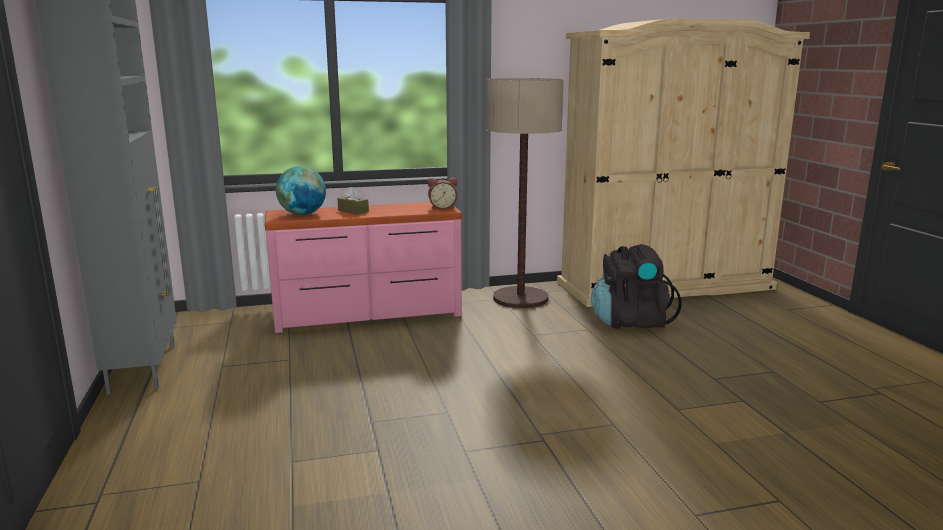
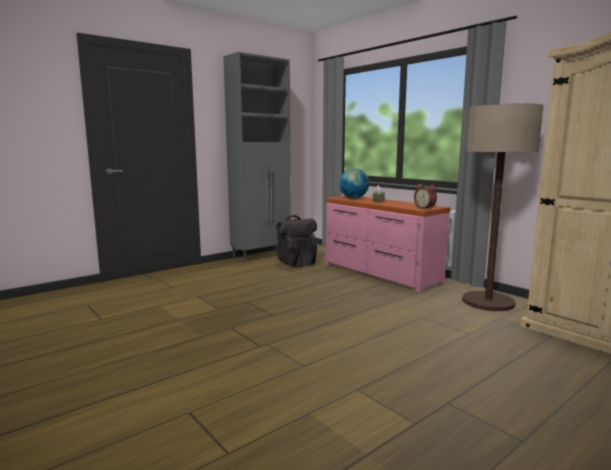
camera: 65 degrees right, 5 degrees down
(631, 321) = (522, 348): black backpack -> black backpack (296, 262)

